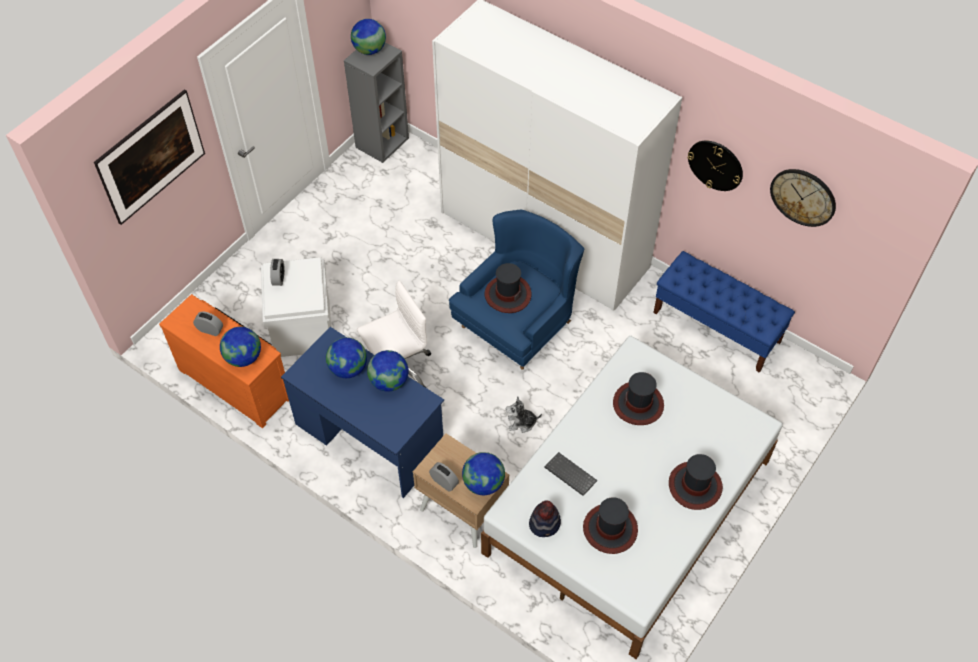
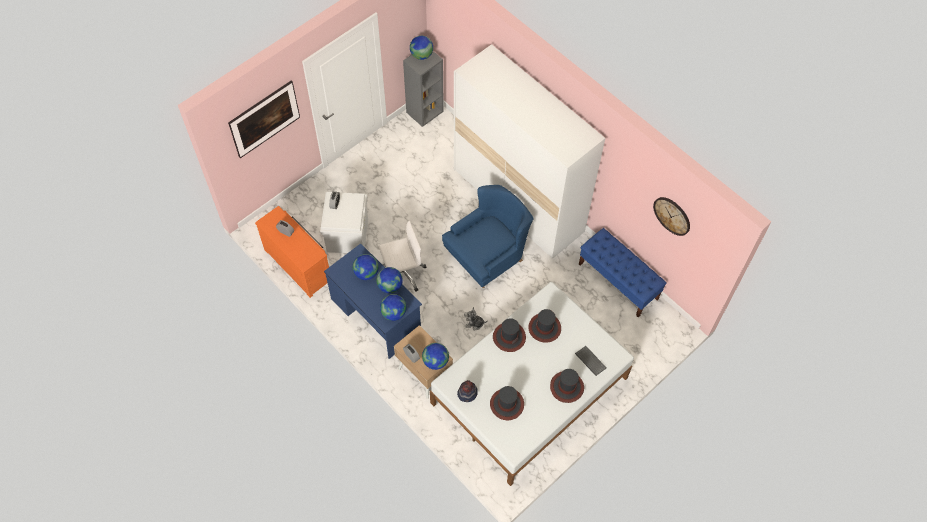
camera: 10 degrees right, 5 degrees up
(243, 357) = (303, 254): globe -> globe (393, 313)
(507, 294) = (480, 238): hat -> hat (509, 337)
(569, 474) = (490, 365): keyboard -> keyboard (589, 361)
(715, 165) = (623, 182): wall clock -> none

